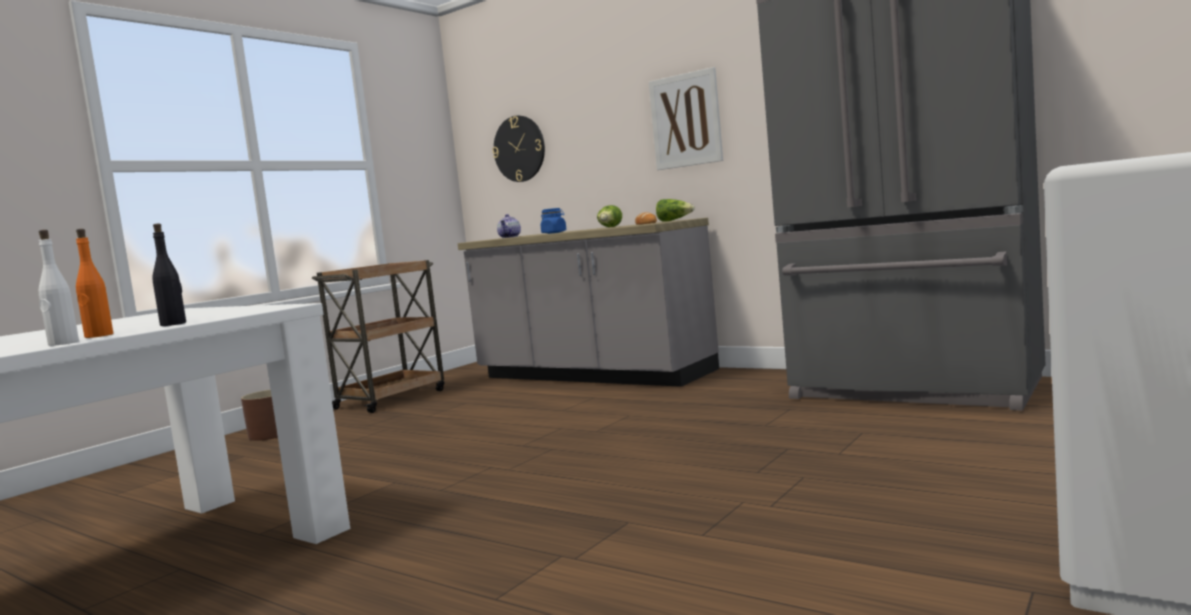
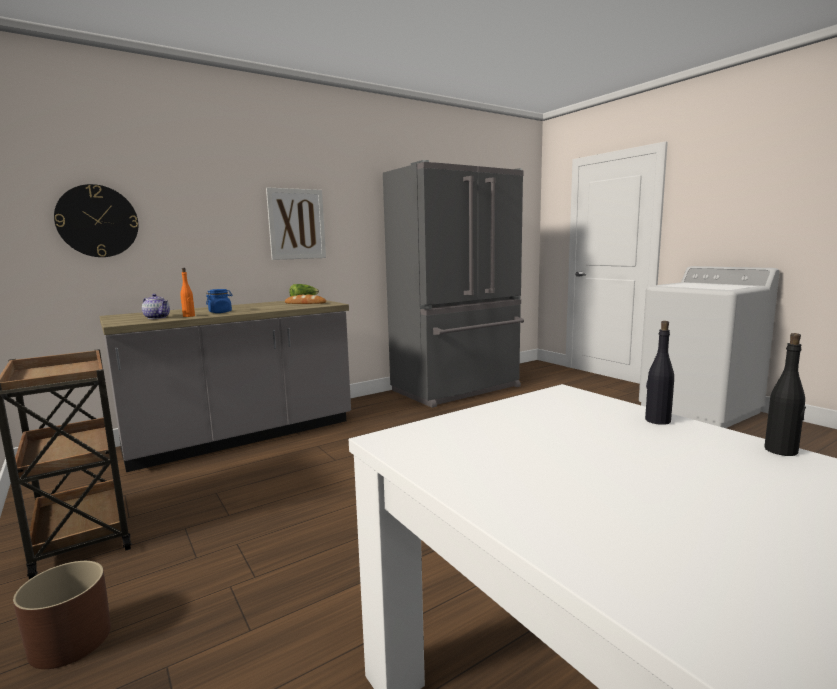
camera: 70 degrees left, 5 degrees up
(63, 343) = (781, 451): white bottle -> black bottle
(98, 336) = (722, 443): orange bottle -> orange bottle (189, 316)
(610, 227) = (266, 306): lettuce -> none

